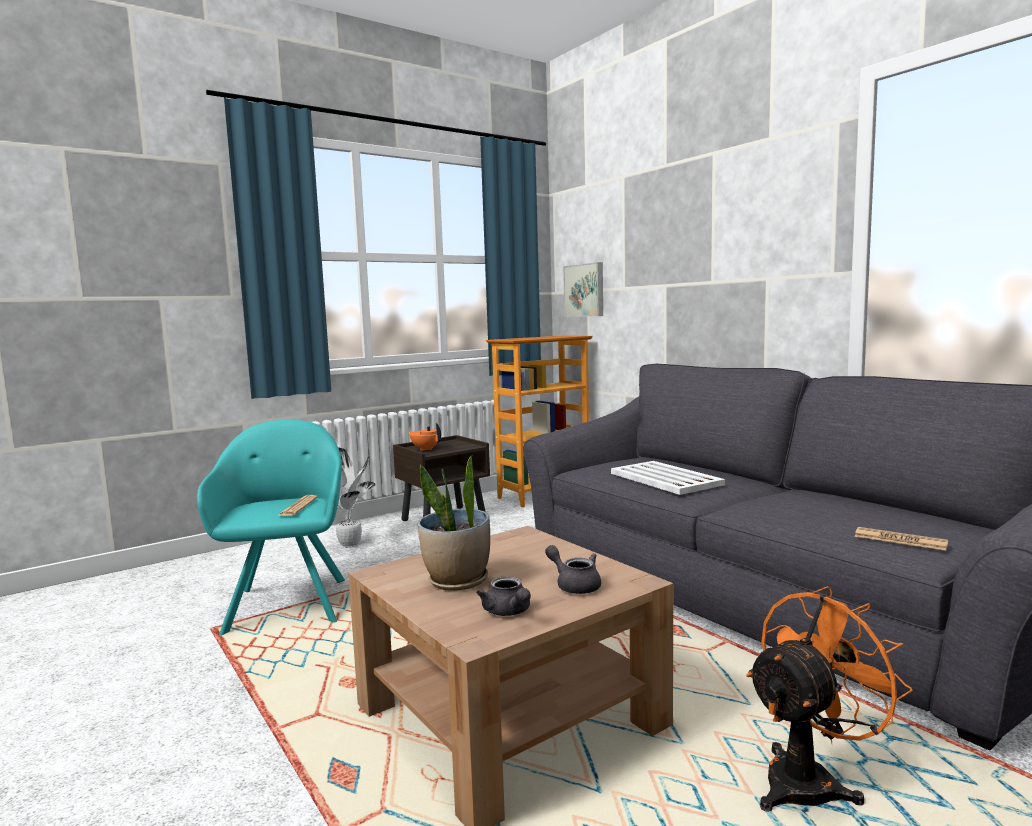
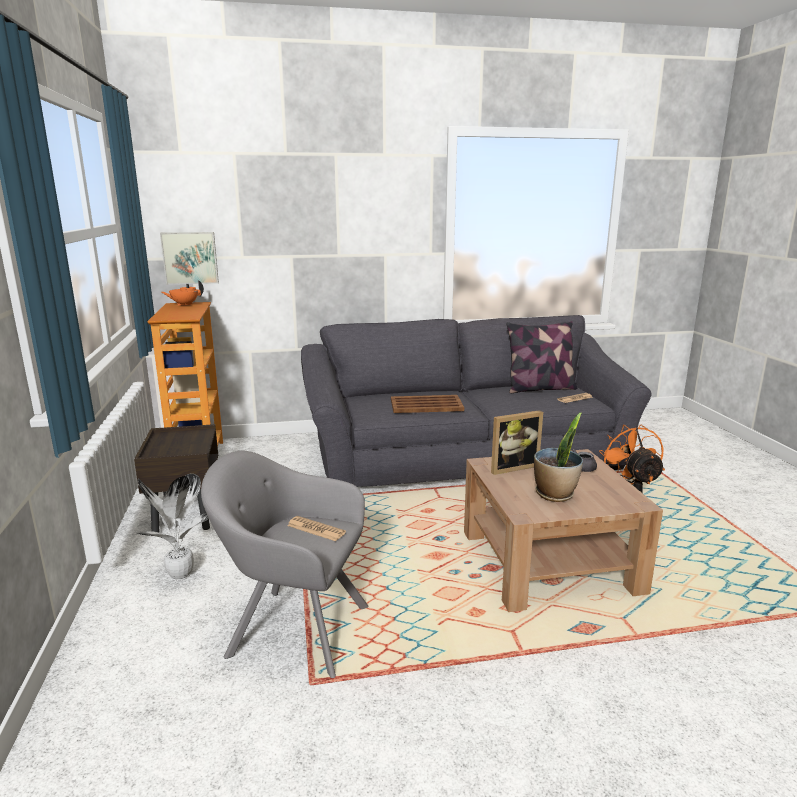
camera: 65 degrees left, 10 degrees up
(288, 602) = (293, 629): turquoise armchair -> grey armchair
(426, 449) = (175, 450): orange teapot -> orange teapot (184, 305)
(508, 612) = (608, 490): grey teapot -> none
(527, 548) = (511, 467): none -> picture frame
(664, 478) = (425, 405): white tray -> brown tray
(893, 514) = (540, 388): none -> pillow

